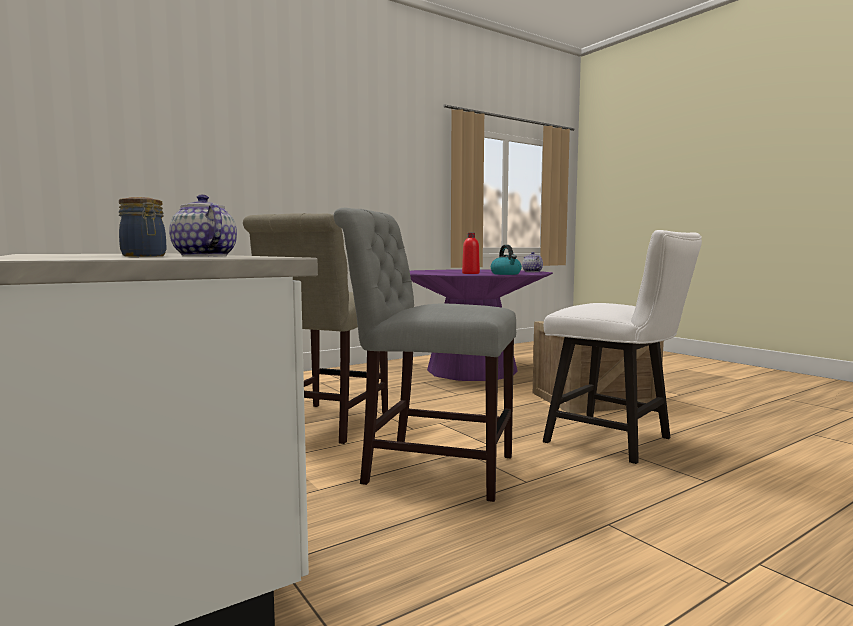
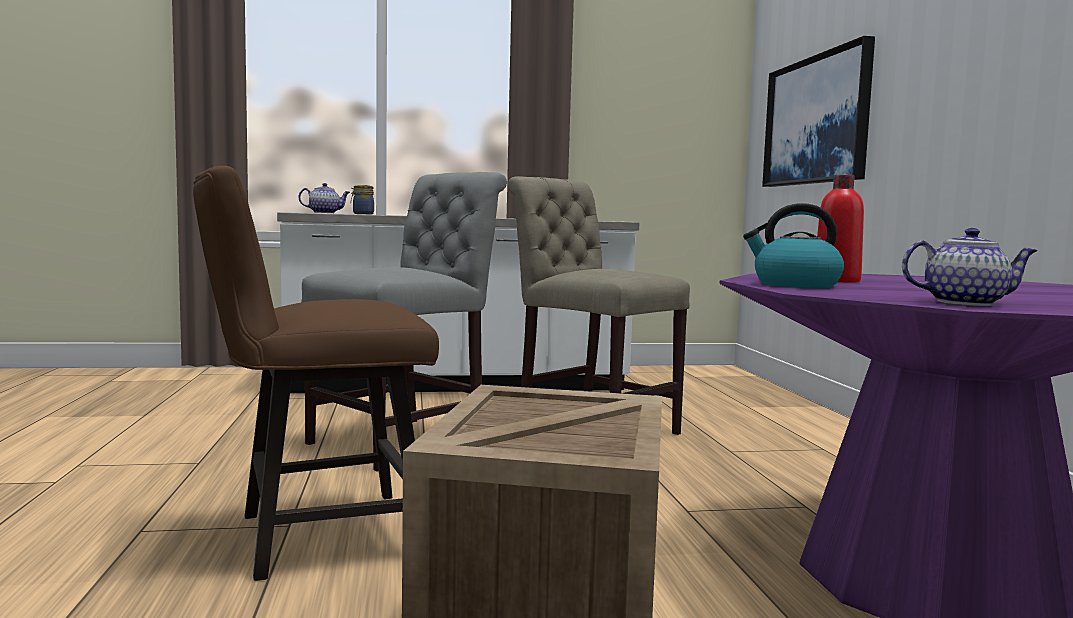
camera: 115 degrees right, 0 degrees up
(145, 165) = (816, 121): none -> picture
(617, 441) = (315, 537): white chair -> brown chair

